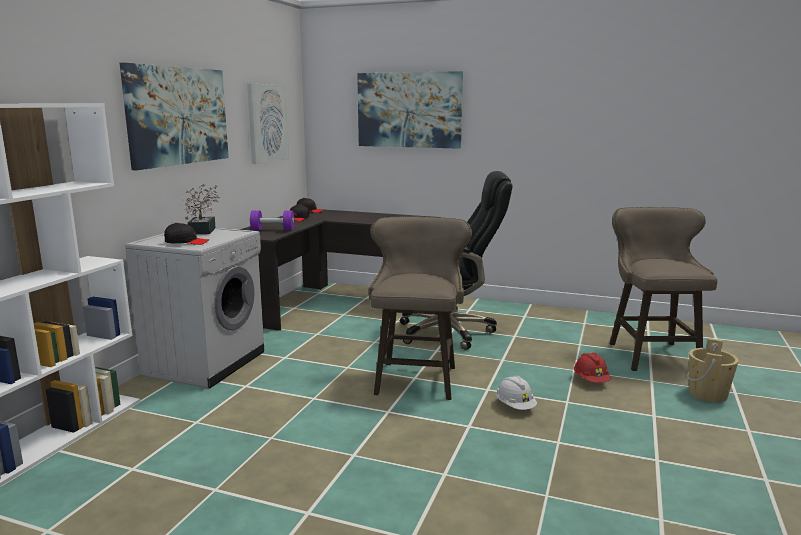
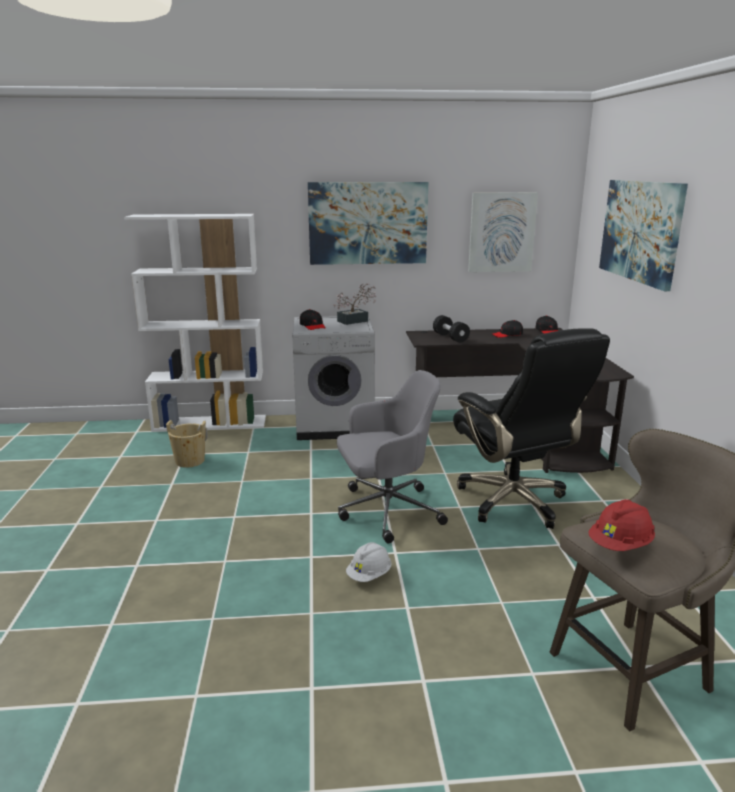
camera: 65 degrees right, 5 degrees up
(273, 230) = (450, 337): purple dumbbell -> black dumbbell
(417, 378) = (386, 511): beige stool -> grey office chair
(591, 380) = (482, 619): red hard hat -> red hard hat (620, 545)
(708, 394) = (538, 736): beige bucket -> beige bucket (190, 461)

